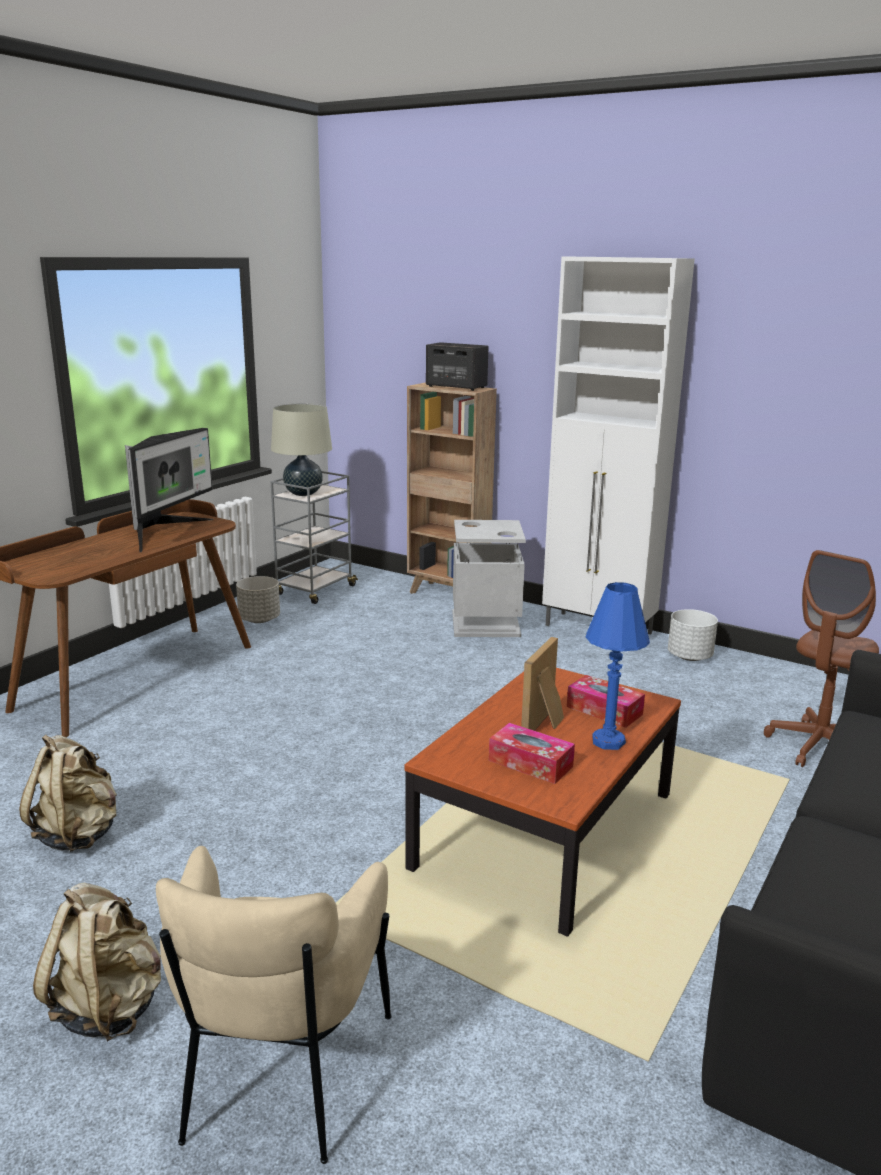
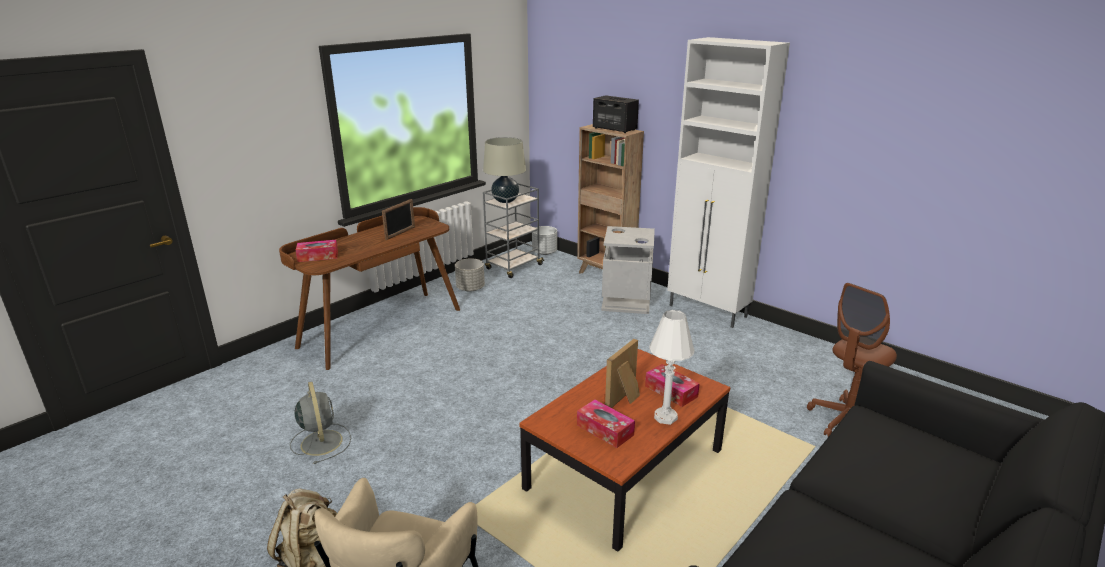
camera: 10 degrees right, 5 degrees up
(46, 565) = (318, 256): none -> tissue box
(78, 834) = (321, 441): beige backpack -> grey fan
(165, 533) = (400, 233): monitor -> picture frame
(608, 741) = (665, 417): blue table lamp -> white table lamp
(689, 656) = (770, 338): white planter -> white planter (544, 252)

